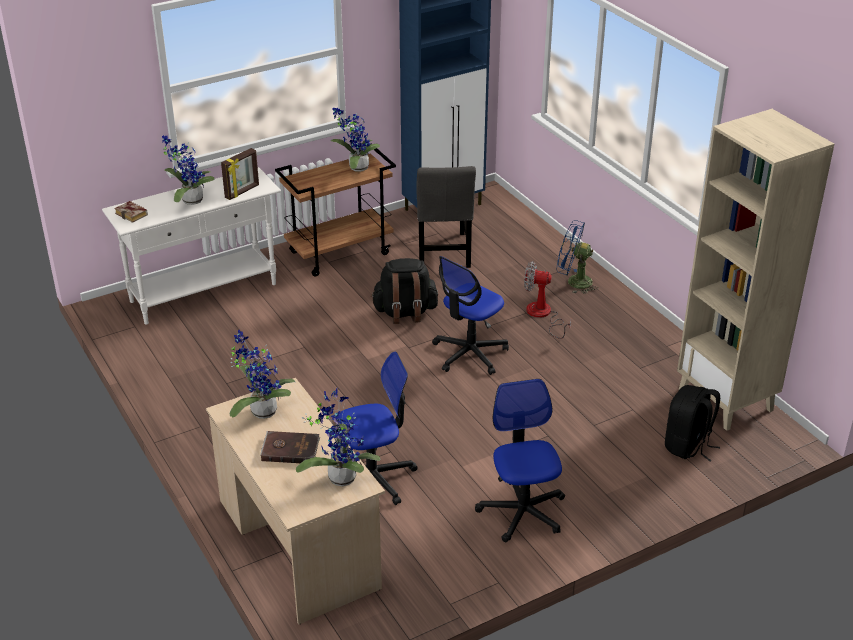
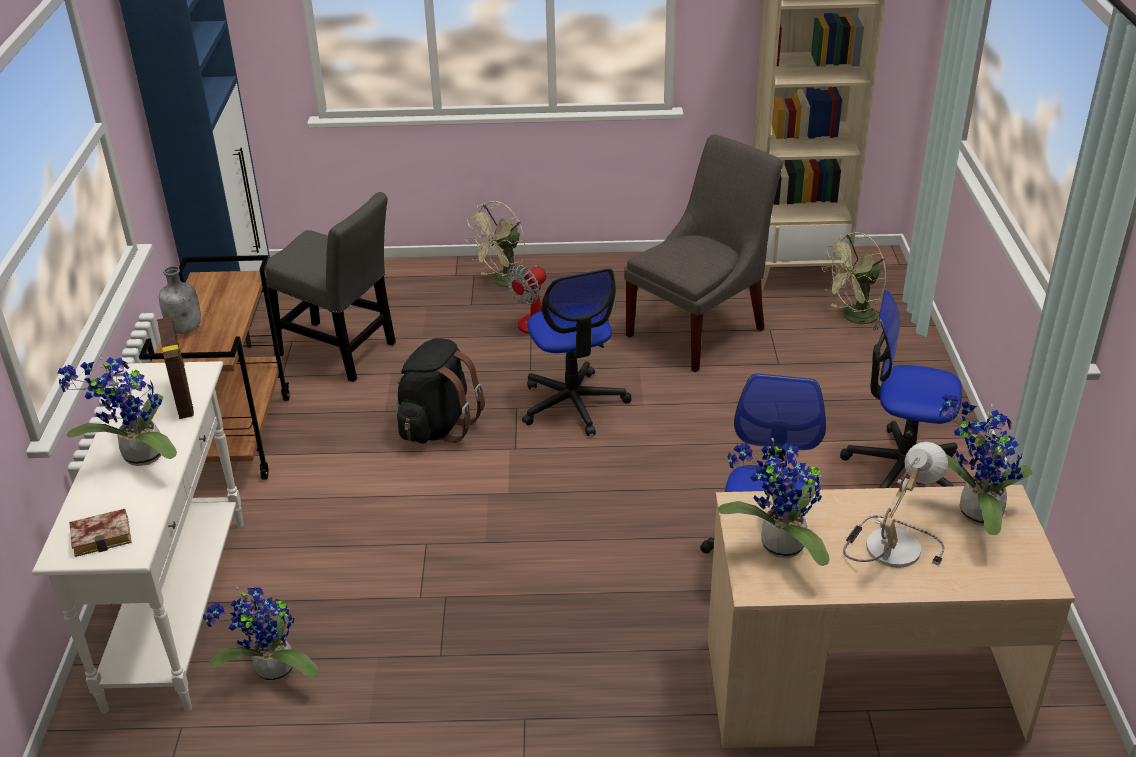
camera: 60 degrees left, 0 degrees up
(290, 449) = (889, 544): brown book -> table lamp
(318, 173) = (186, 329): none -> grey bottle
(356, 167) = (213, 293): potted plant -> potted plant (271, 673)
(573, 282) = (504, 283): blue fan -> beige fan
(601, 379) = (700, 330): none -> grey chair
(688, 446) = (854, 318): black backpack -> green fan

